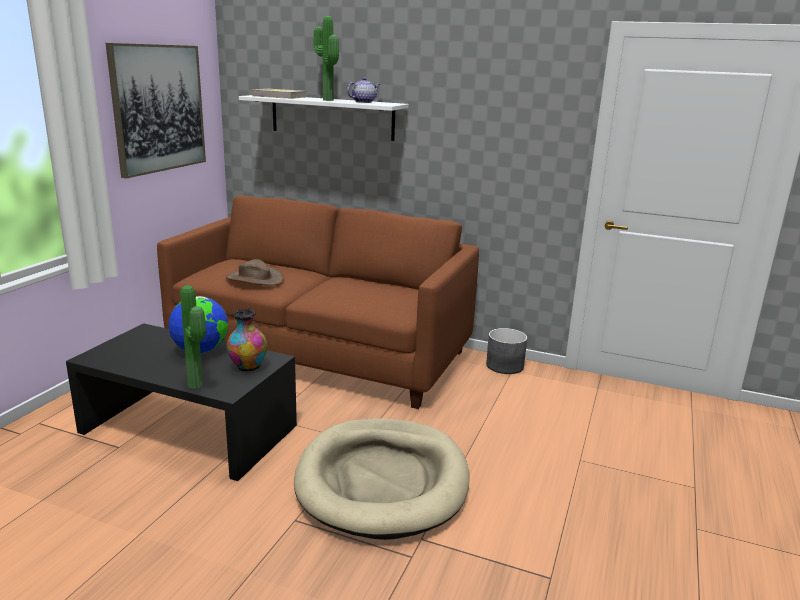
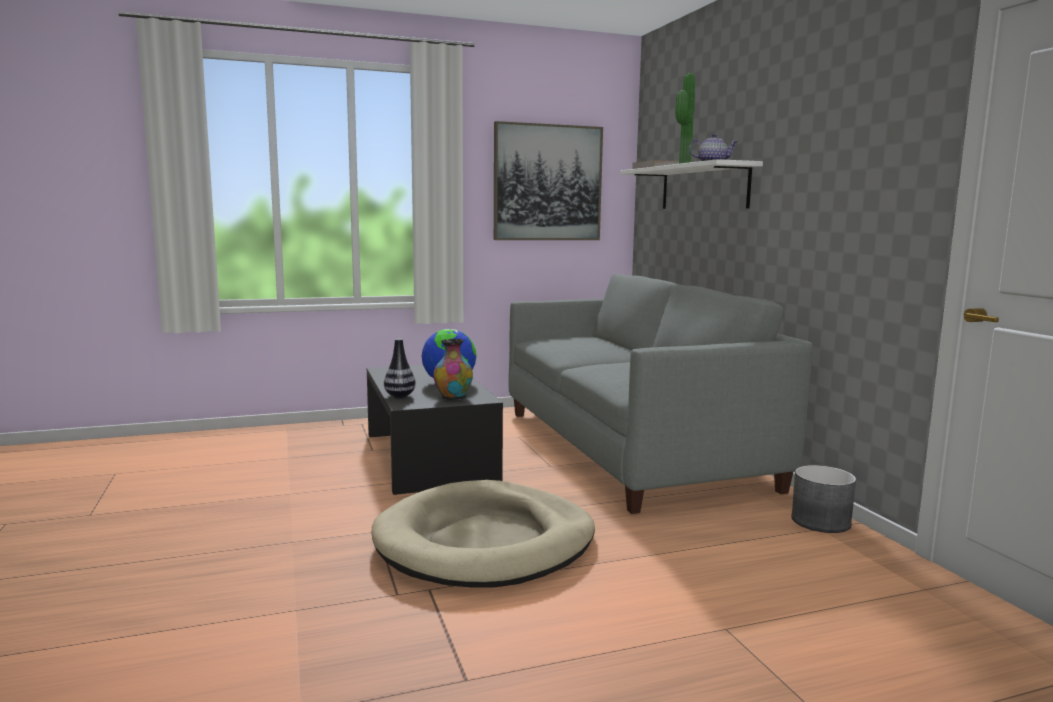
camera: 50 degrees right, 10 degrees down
(198, 384) = (400, 396): potted plant -> vase
(254, 279) = (568, 346): brown hat -> none
(322, 352) = (630, 448): brown sofa -> grey sofa

